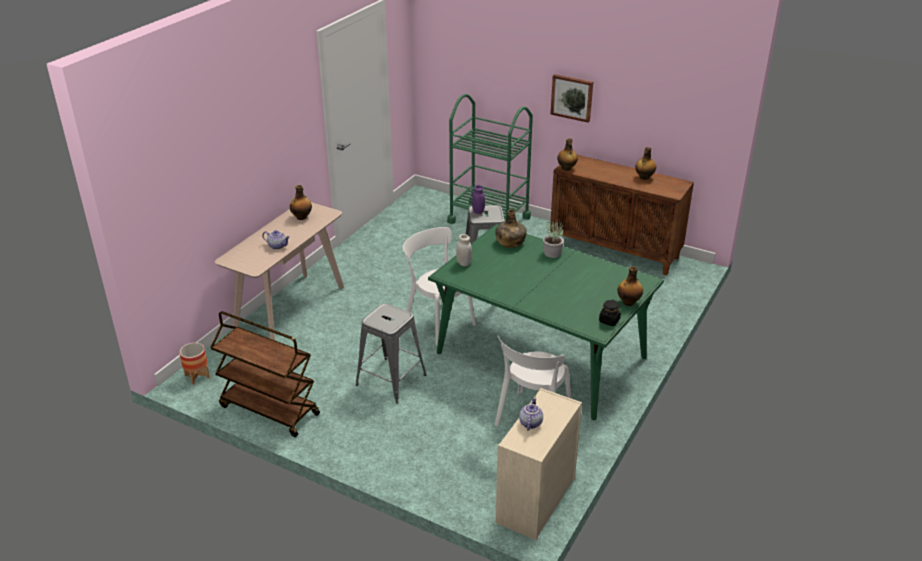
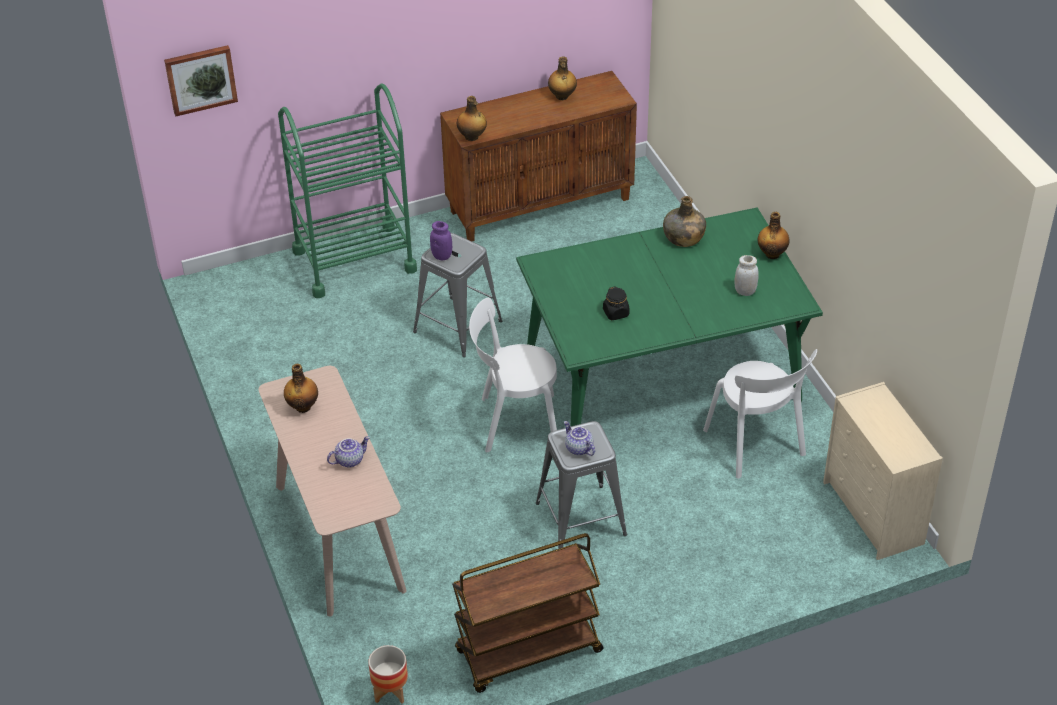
camera: 50 degrees left, 10 degrees up
(464, 263) = (572, 326): white jar -> white jar (745, 291)
(510, 242) = (569, 269): green bottle -> green bottle (683, 237)
(530, 423) = (881, 434): teapot -> teapot (578, 448)
(553, 253) = (627, 251): potted plant -> none
(572, 97) = (429, 40): picture -> picture (200, 79)
(609, 321) = (789, 286): black jar -> black jar (616, 313)

